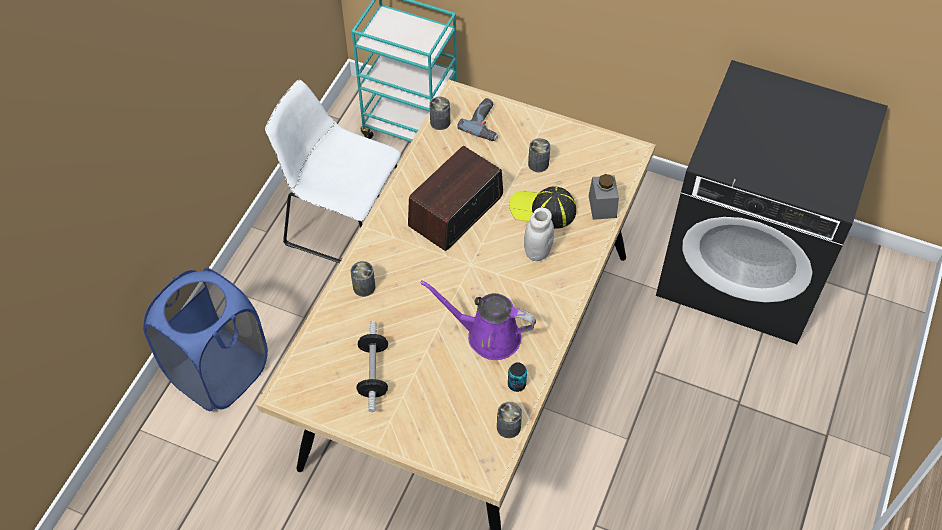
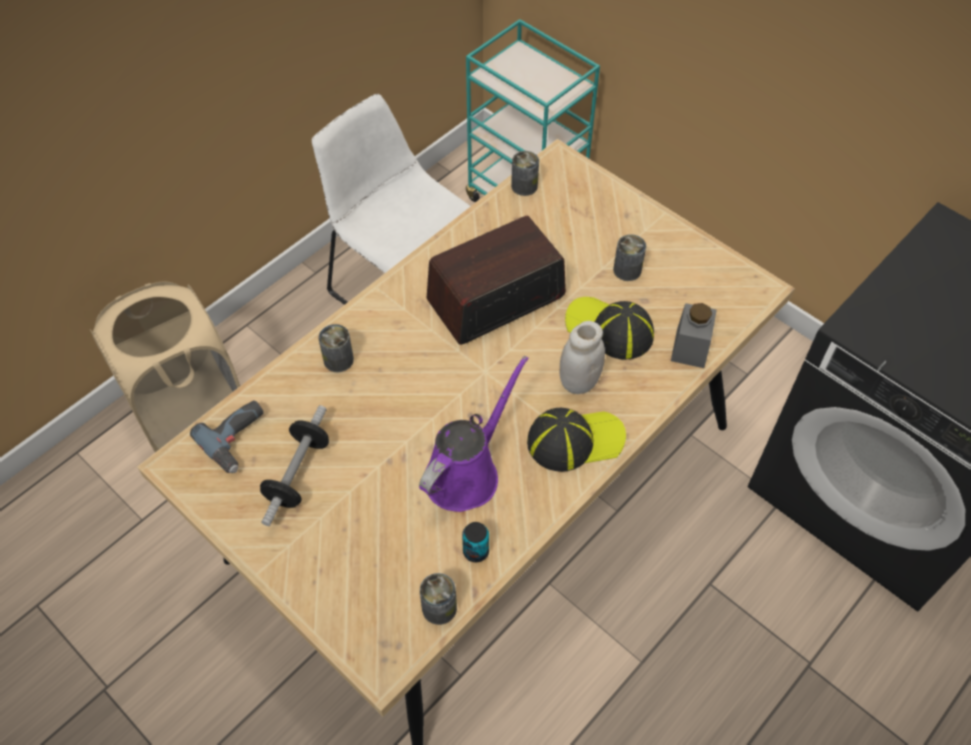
camera: 20 degrees right, 0 degrees up
(219, 372) = (191, 415): blue laundry basket -> beige laundry basket
(485, 123) = (580, 202): power drill -> power drill (239, 439)
(488, 336) = (466, 472): purple watering can -> purple watering can turned 90 degrees clockwise
(551, 292) = (575, 440): none -> cap

